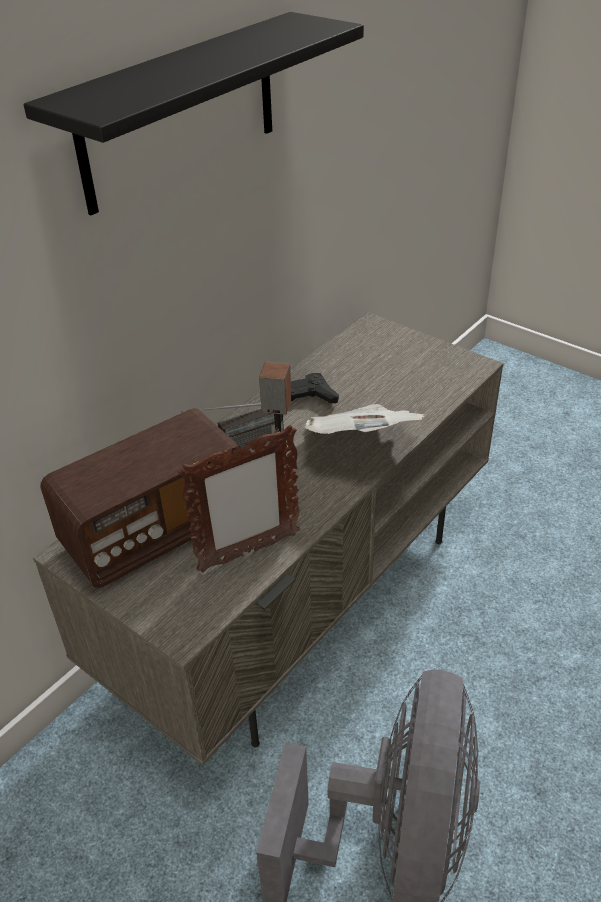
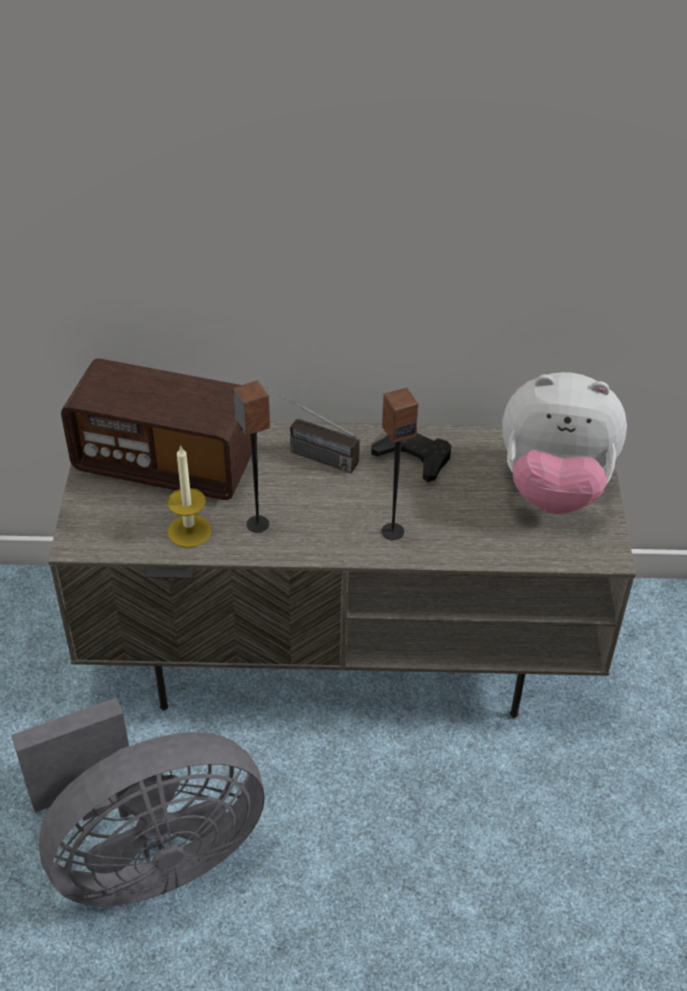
camera: 50 degrees right, 5 degrees up
(180, 112) = (344, 124): black shelf -> none
(248, 552) = (189, 531): picture frame -> candle
(363, 444) = (392, 531): newspaper -> speaker
(397, 356) = (553, 488): none -> plush toy

